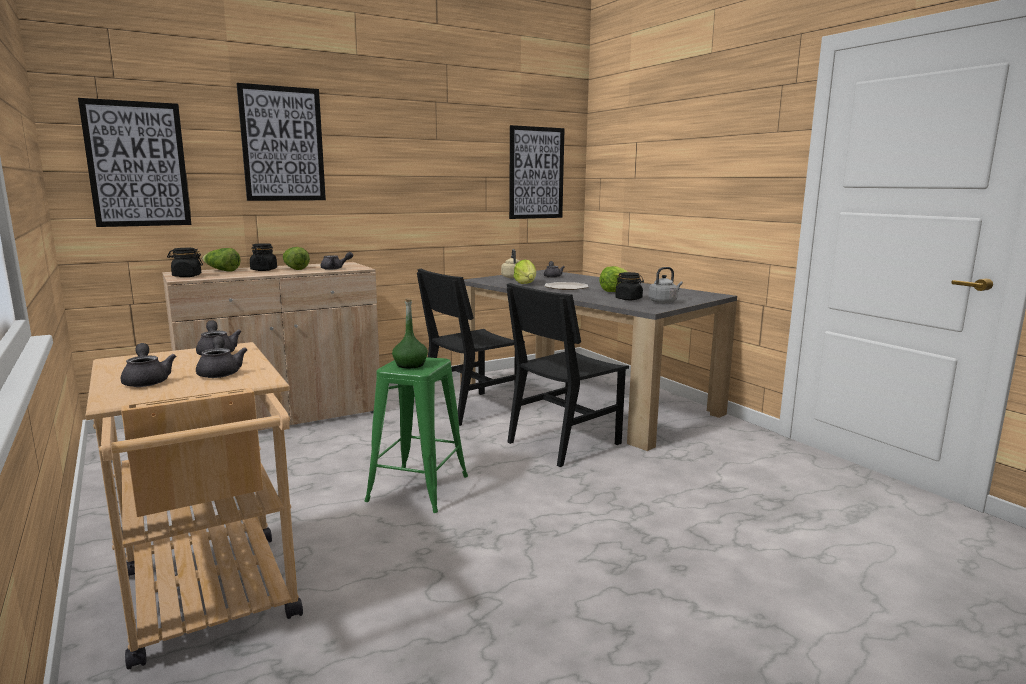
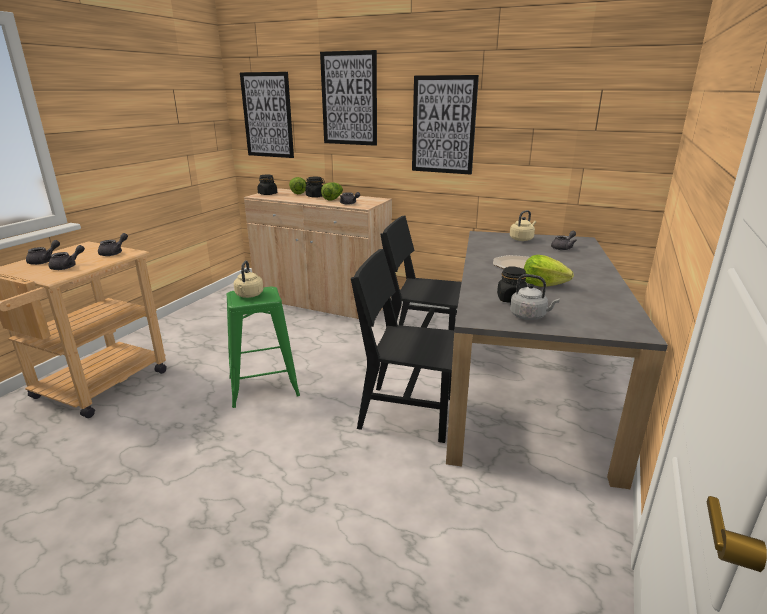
camera: 55 degrees right, 10 degrees up
(410, 365) = (249, 295): green bottle -> beige kettle
(526, 284) = (500, 250): lettuce -> none
(536, 173) = (600, 125): picture -> picture (443, 125)

